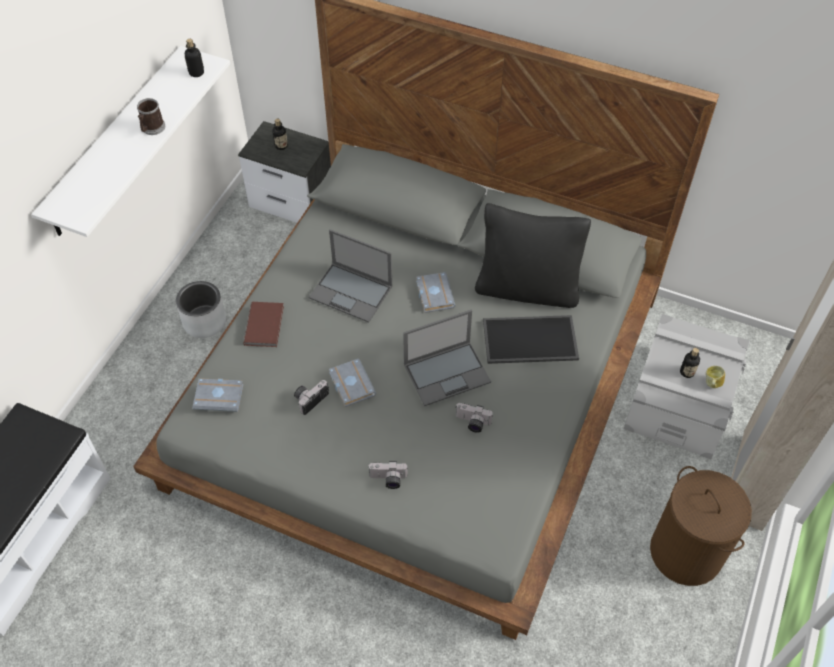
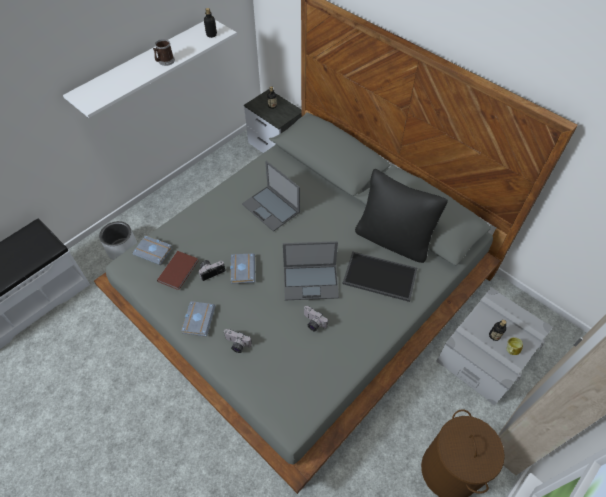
camera: 20 degrees right, 0 degrees up
(205, 321) = (190, 204): grey planter -> grey planter (123, 249)
(265, 325) = (206, 213): brown book -> brown book (179, 271)
(433, 294) = (325, 225): grey book -> grey book (198, 319)

